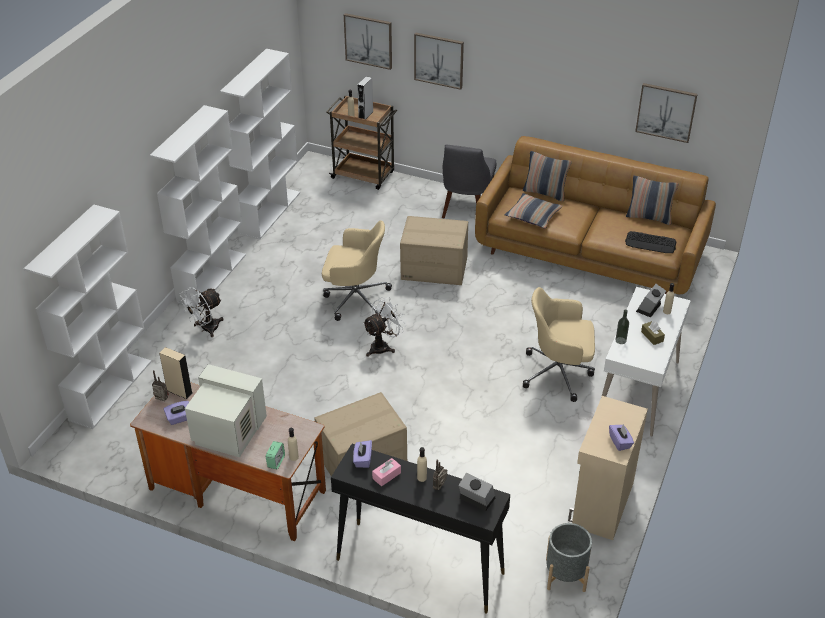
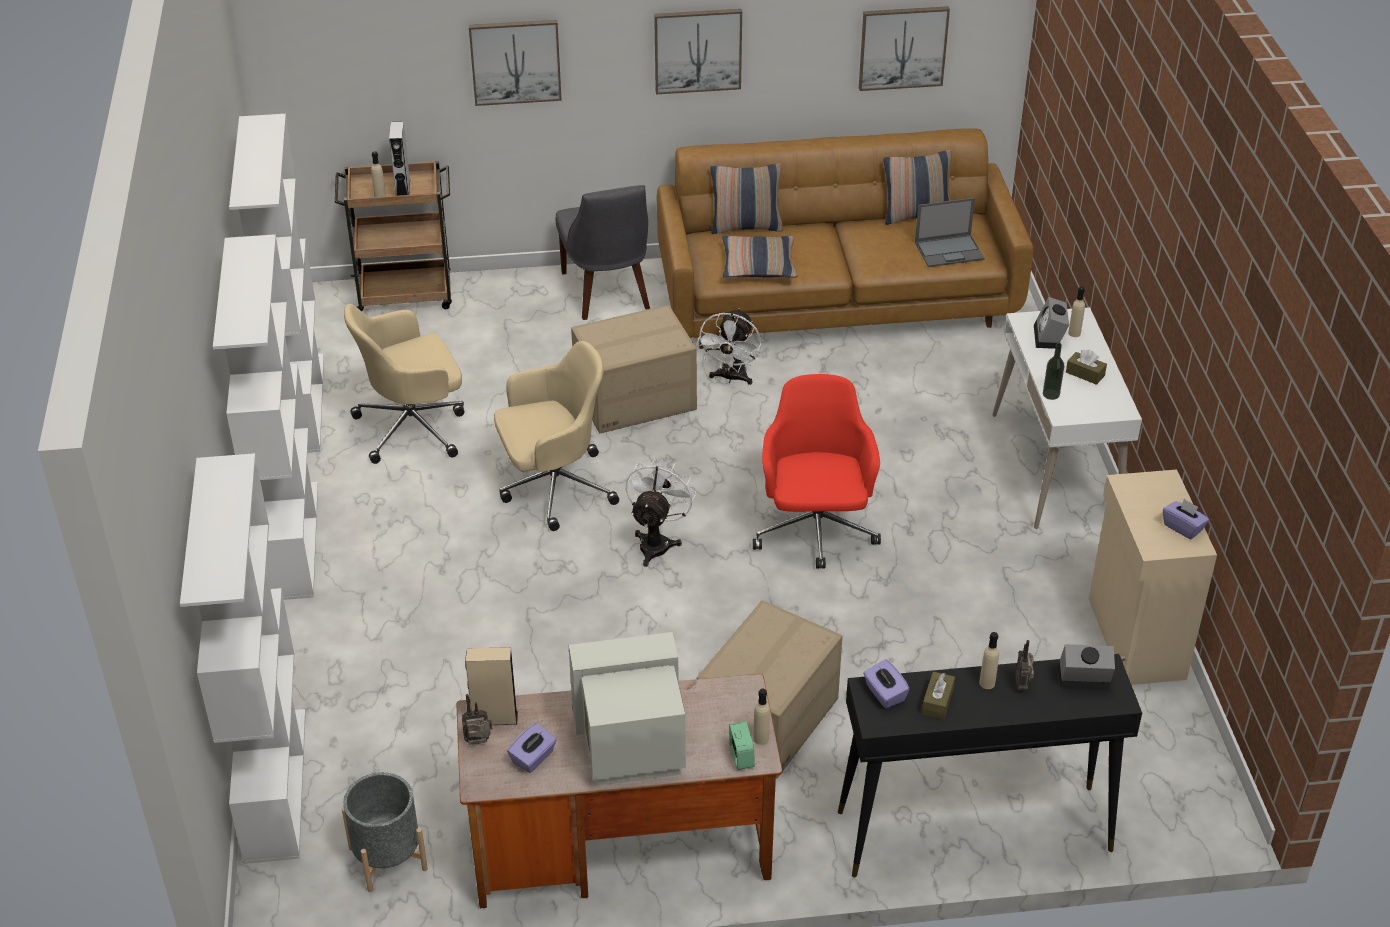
camera: 30 degrees left, 0 degrees up
(206, 329) = (353, 624): white fan -> white fan (731, 378)
(368, 40) = (381, 60): picture -> picture (697, 50)
(386, 475) = (937, 701): pink tissue box -> brown tissue box
(470, 373) = (815, 531): none -> red office chair
(559, 373) = (935, 483): beige office chair -> beige office chair (413, 427)
(565, 575) = (1167, 752): grey planter -> grey planter (388, 858)
(650, 243) = (950, 250): keyboard -> laptop

